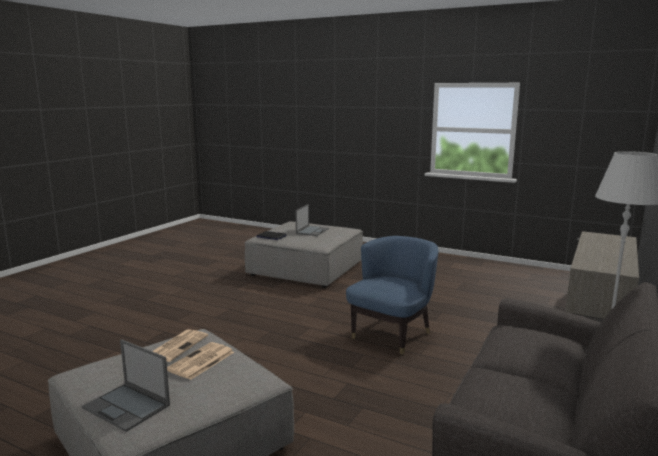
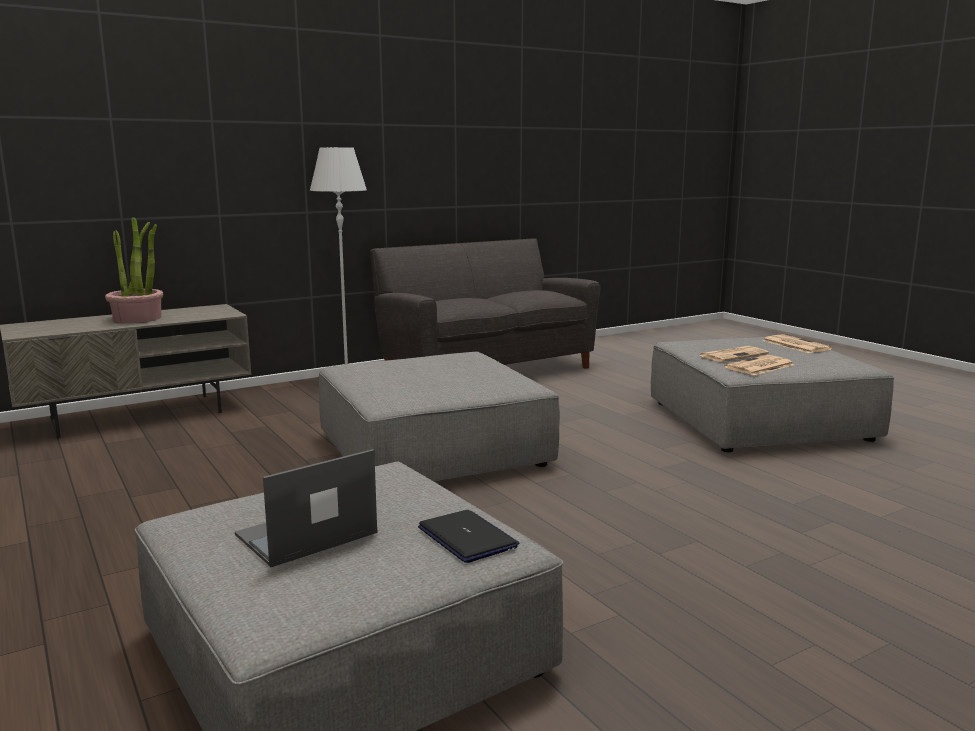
camera: 150 degrees left, 0 degrees up
(127, 407) = (795, 345): laptop -> newspaper
(392, 334) = (433, 450): blue armchair -> grey ottoman
(605, 252) = (138, 318): none -> potted plant

